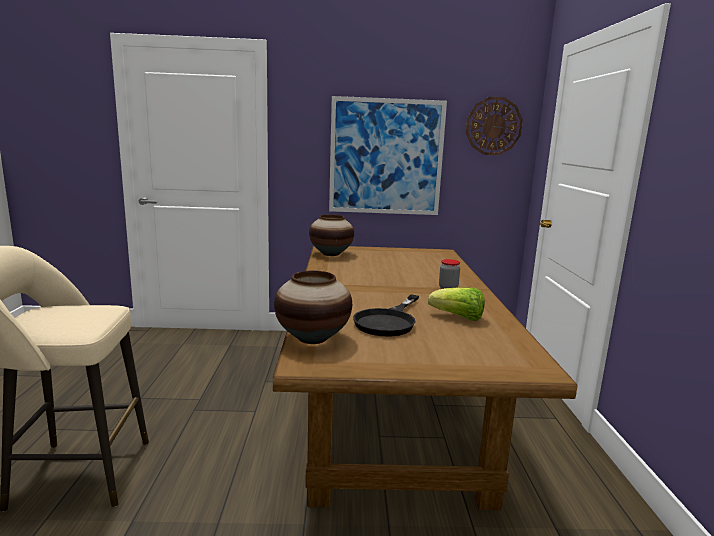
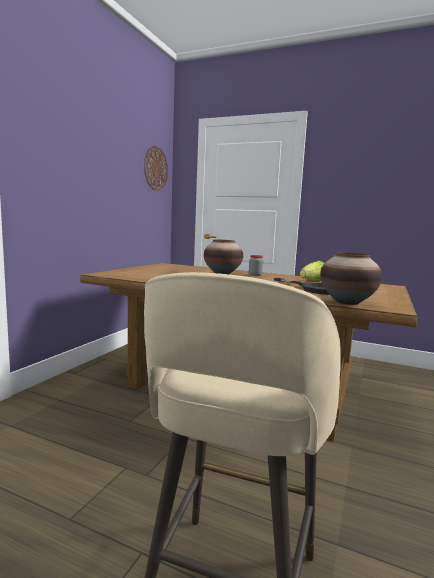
camera: 65 degrees left, 5 degrees down
(331, 254) = (127, 276): vase -> vase (222, 273)
(386, 157) = (101, 186): picture -> none

